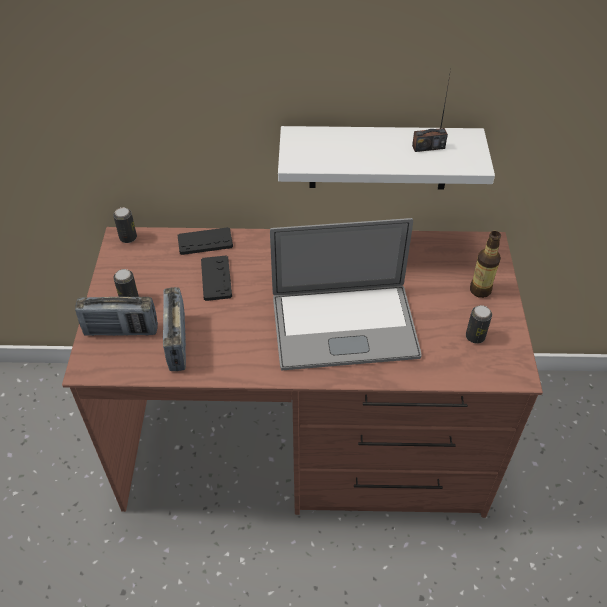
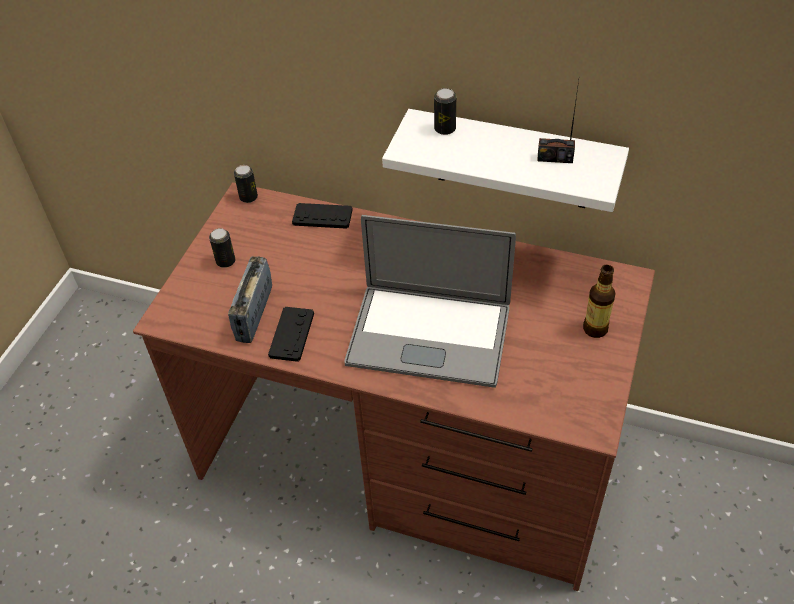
camera: 20 degrees right, 0 degrees up
(121, 330) = (206, 290): radio -> none
(216, 279) = (318, 257): black game controller -> black game controller (291, 335)
(475, 336) = (566, 378): can -> can (445, 129)

